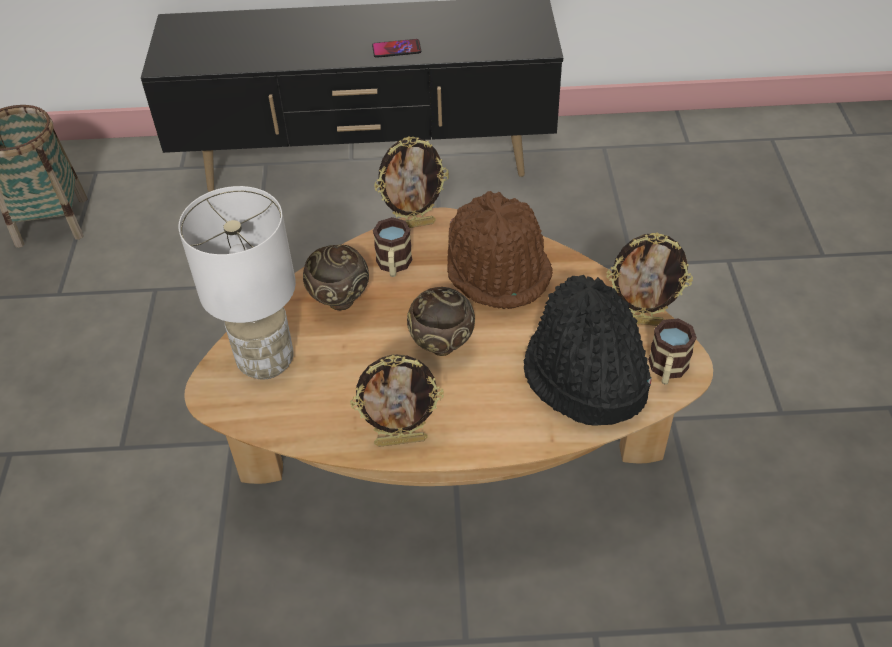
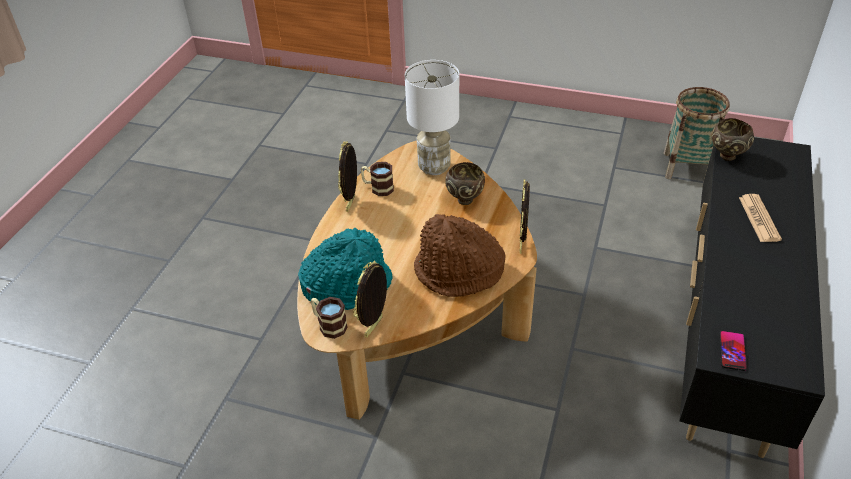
camera: 110 degrees right, 5 degrees down
(316, 37) = (759, 219): none -> newspaper
(394, 266) = (486, 227): mug -> mug (378, 188)
(396, 49) = (731, 261): phone -> phone (732, 351)
(442, 348) = (405, 232): brown bowl -> brown bowl (726, 156)
(583, 377) = (347, 285): black hat -> turquoise hat

